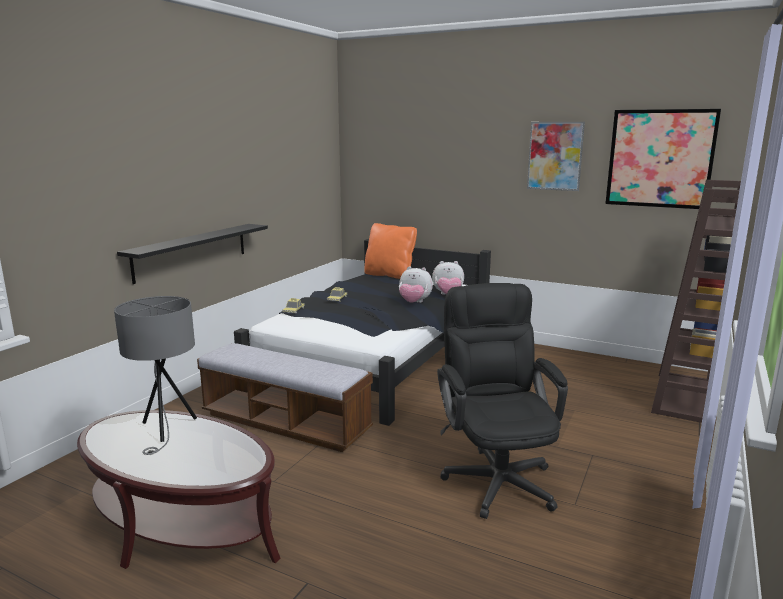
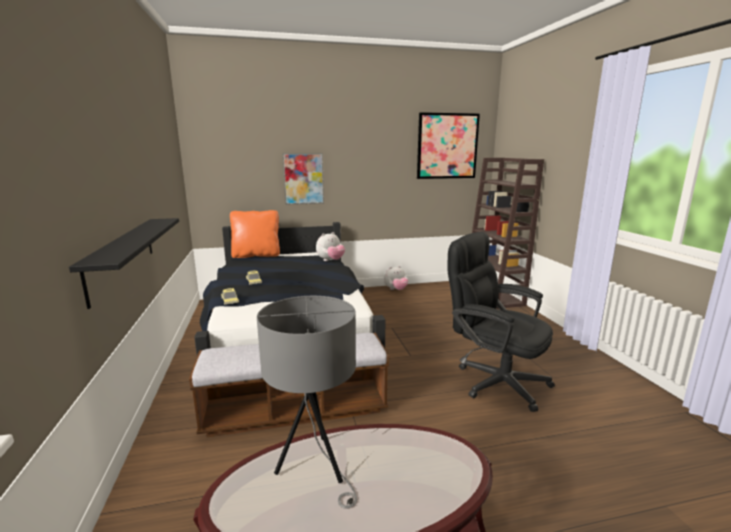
camera: 40 degrees left, 0 degrees up
(414, 303) = (321, 271): plush toy -> plush toy (396, 290)
(555, 156) = (381, 146): picture -> picture (303, 178)

